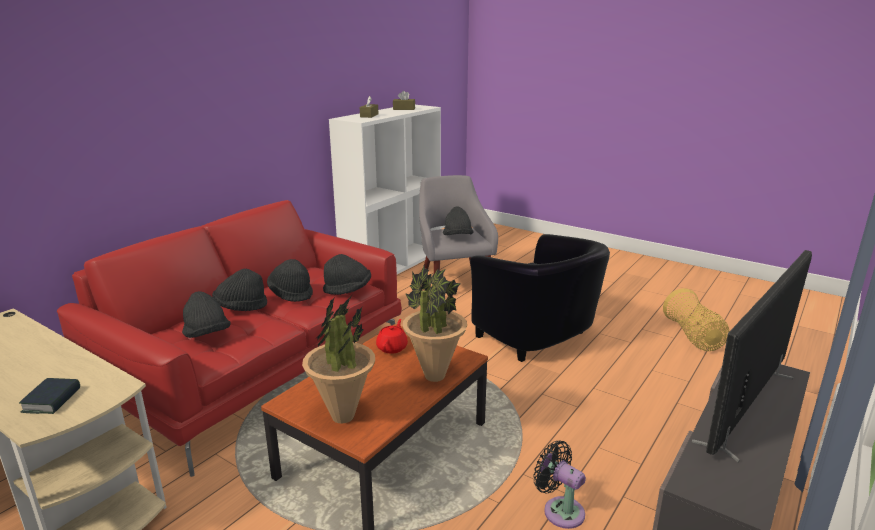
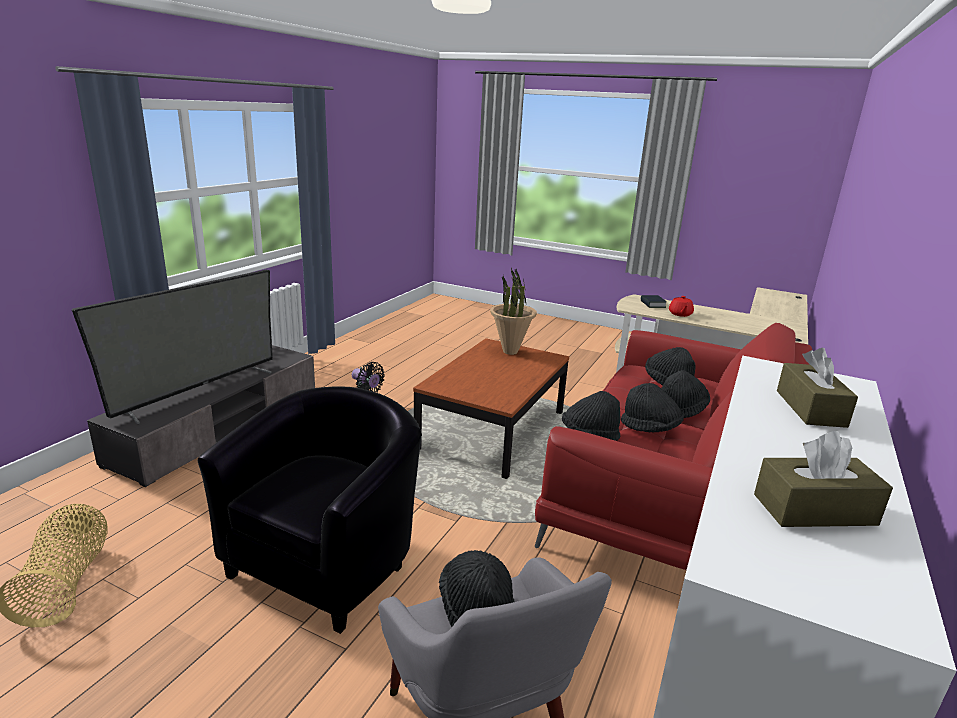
camera: 170 degrees right, 0 degrees up
(392, 347) = (501, 391): red teapot -> red teapot (680, 314)
(434, 376) = (457, 372): potted plant -> none
(538, 339) = (328, 561): black armchair -> black armchair turned 75 degrees clockwise

